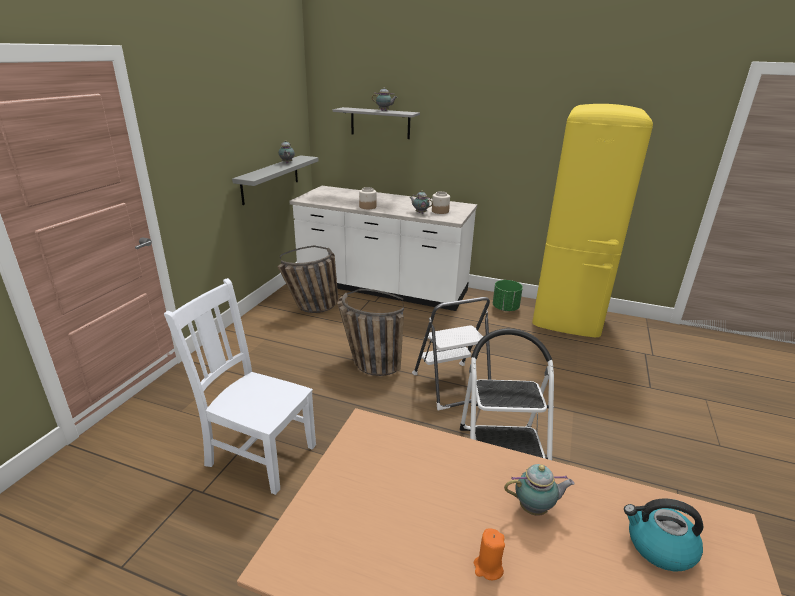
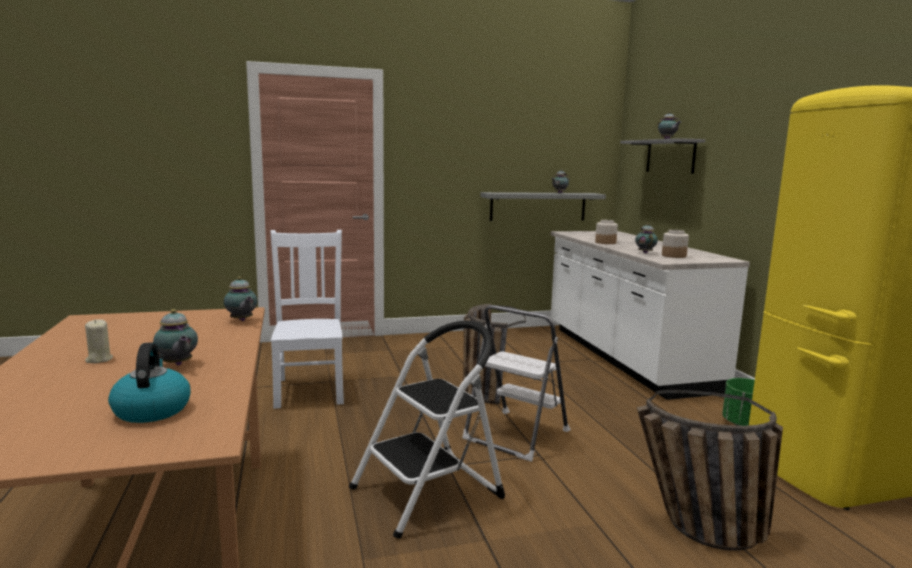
camera: 55 degrees right, 15 degrees down
(312, 309) = (525, 345): basket -> basket (696, 529)
(401, 434) = (241, 320): none -> teapot
(488, 567) = (99, 359): orange candle -> beige candle

